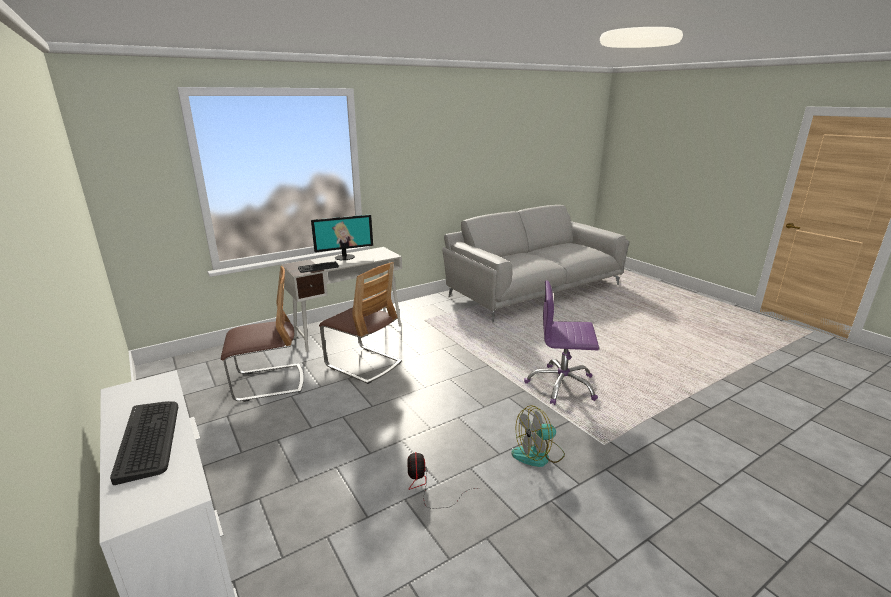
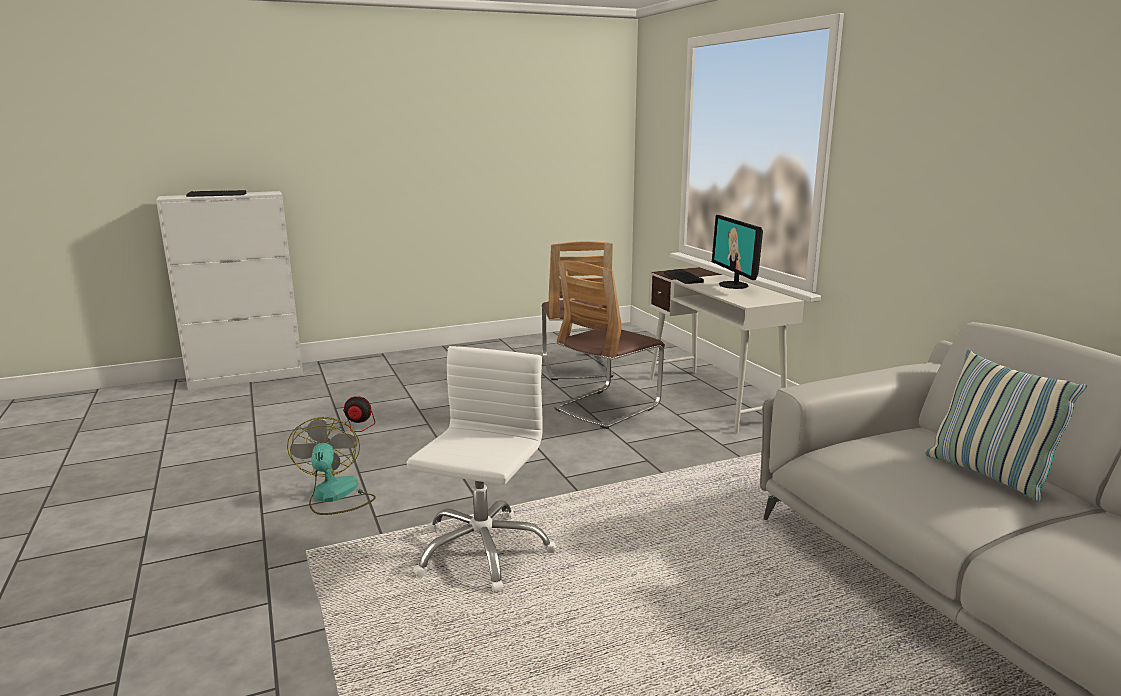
camera: 100 degrees right, 5 degrees down
(524, 256) = (988, 474): none -> pillow
(561, 385) = (482, 551): purple office chair -> white office chair

